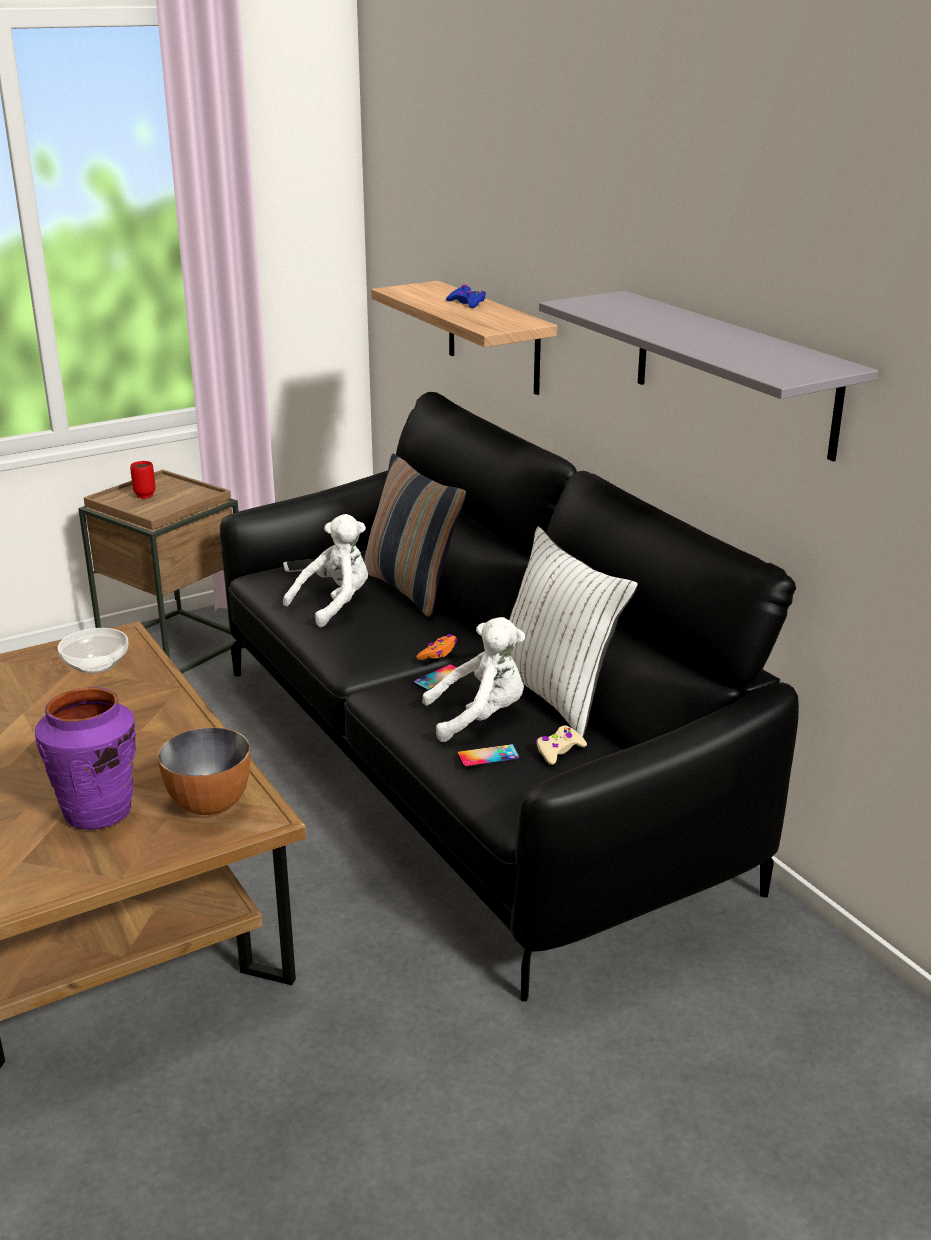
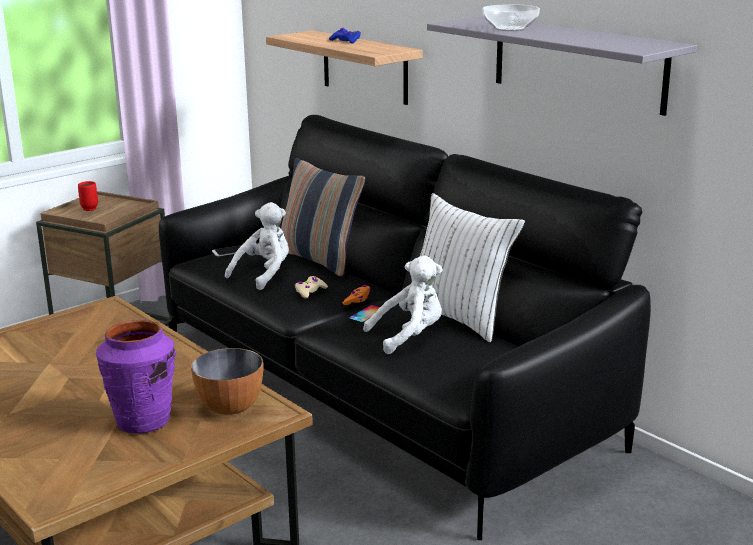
camera: 10 degrees left, 5 degrees down
(97, 664) = (95, 326): bowl -> bowl (510, 29)
(488, 756) = (427, 359): phone -> none
(559, 751) = (478, 351): beige game controller -> beige game controller (310, 291)

